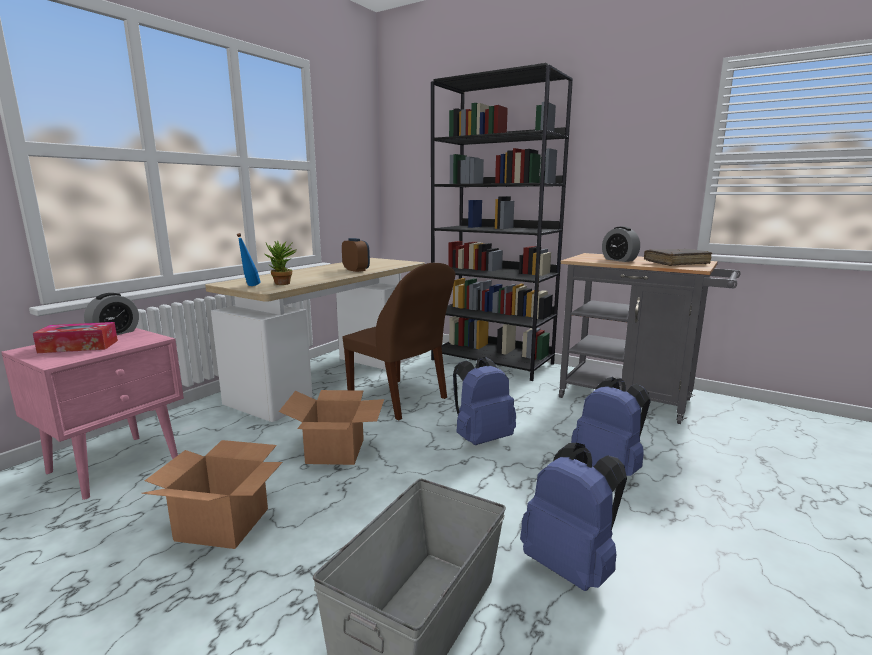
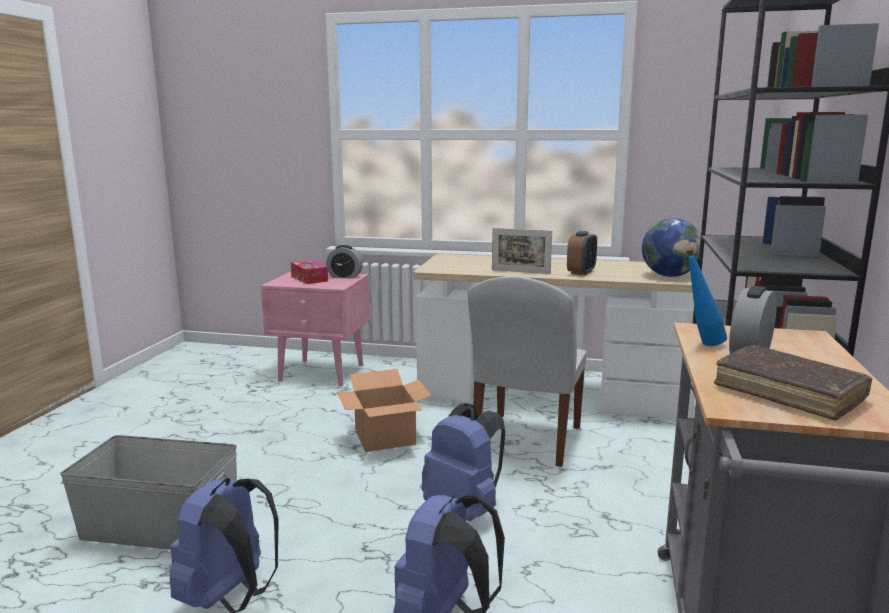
camera: 70 degrees right, 0 degrees up
(221, 524) = (260, 428): cardboard box -> none
(250, 286) = (441, 263): blue bottle -> blue bottle (700, 345)
(283, 284) = (462, 268): potted plant -> none
(328, 277) = (520, 272): none -> picture frame
(395, 262) = (669, 276): none -> globe
(399, 400) = (526, 441): brown chair -> white chair

